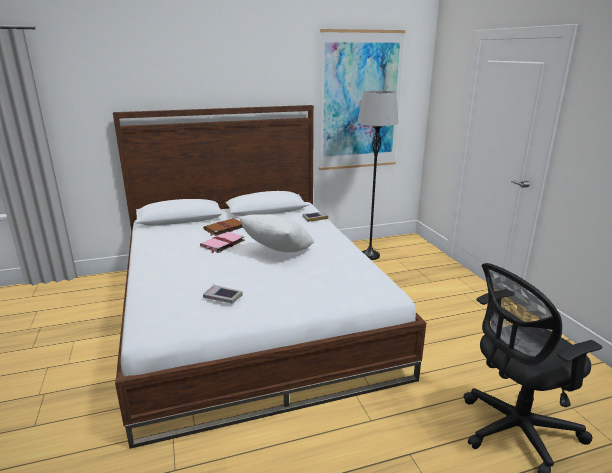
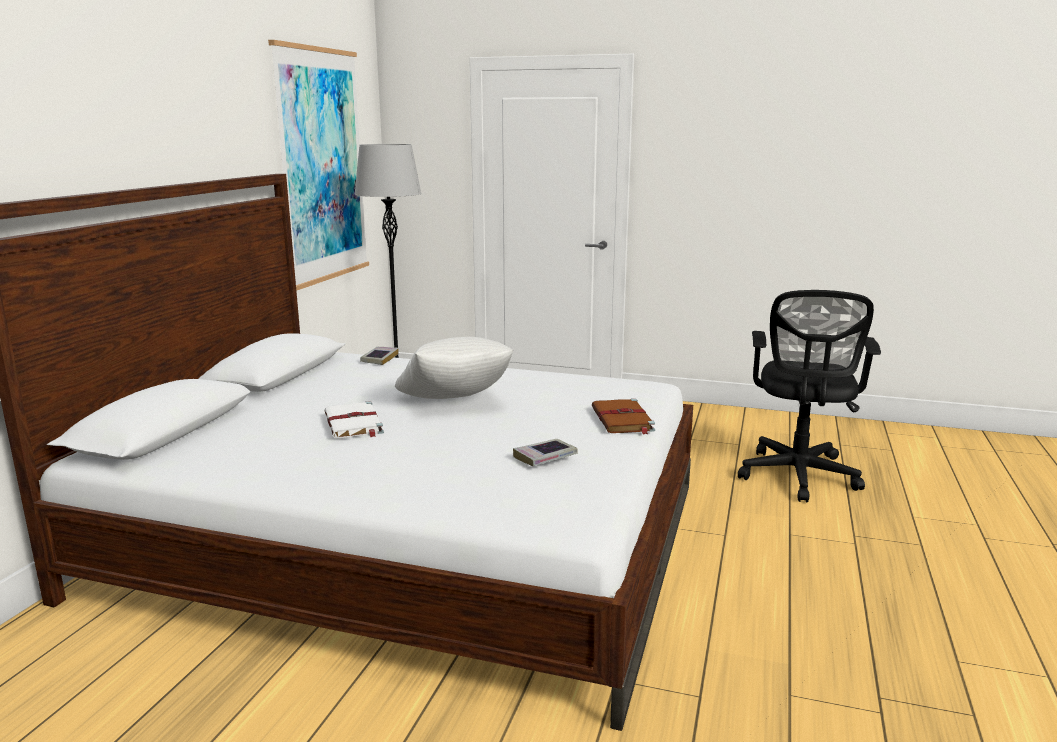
camera: 55 degrees left, 5 degrees down
(222, 244) = (353, 424): pink book -> white book
(223, 228) = (288, 412): brown book -> brown book (622, 420)

